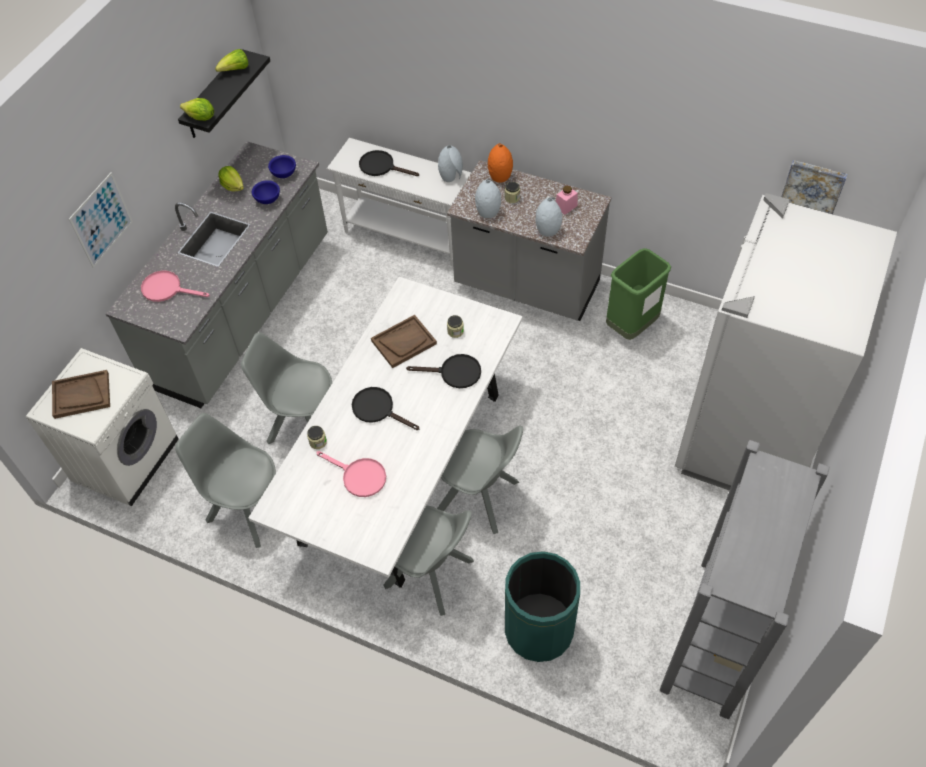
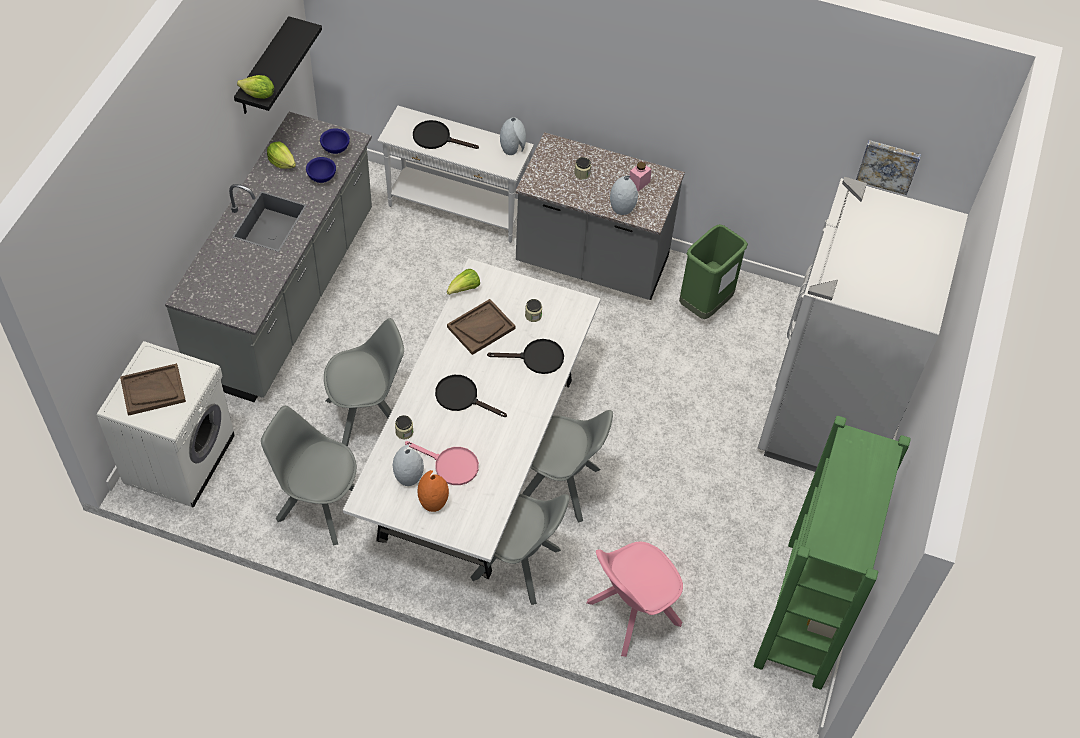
camera: 10 degrees left, 0 degrees up
(101, 220) = (167, 207): picture -> none
(167, 289) = (227, 276): pink frying pan -> none
(235, 70) = (287, 41): lettuce -> lettuce (464, 289)
(303, 424) = (368, 416): grey chair -> grey chair turned 150 degrees clockwise
(487, 211) = (557, 189): grey vase -> grey vase (408, 476)
(499, 176) = (567, 150): orange vase -> orange vase (432, 502)
(538, 629) = (631, 614): green trash can -> pink chair
(715, 636) = (805, 612): grey bookcase -> green bookcase

